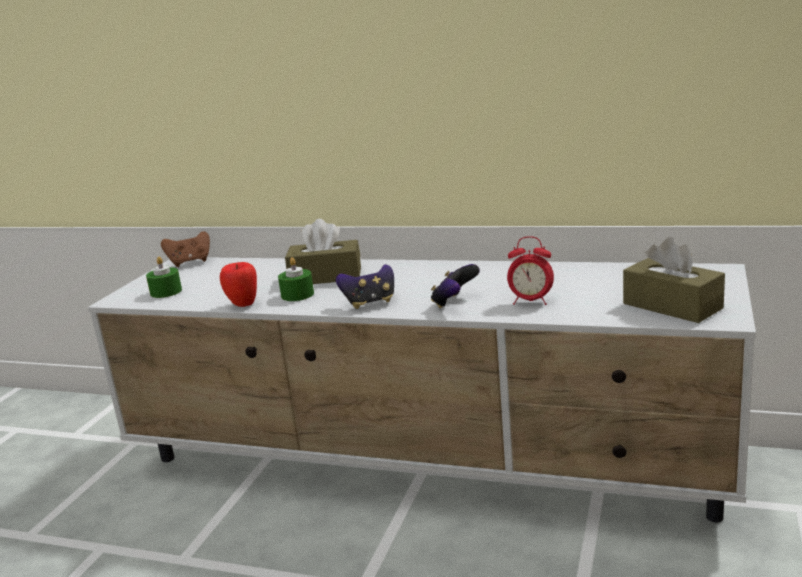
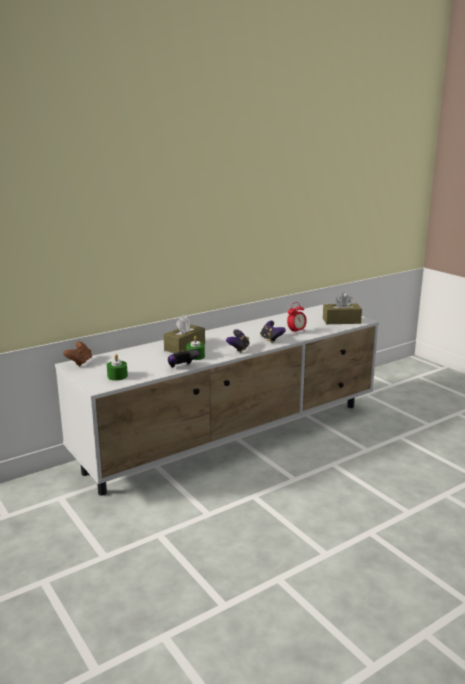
camera: 55 degrees left, 0 degrees up
(243, 305) = (182, 367): apple -> game controller

